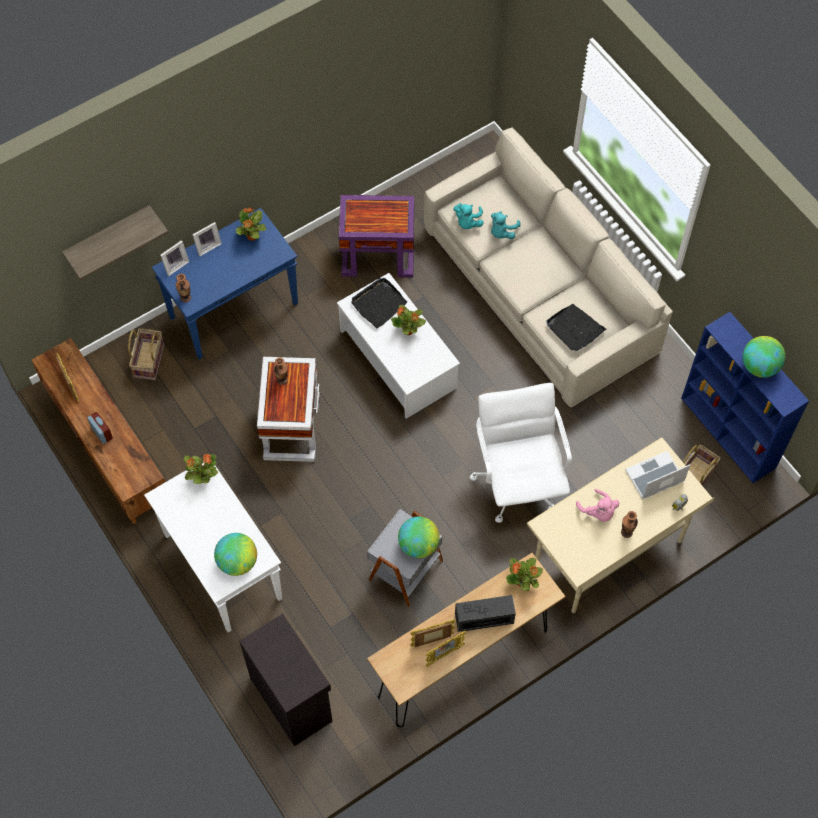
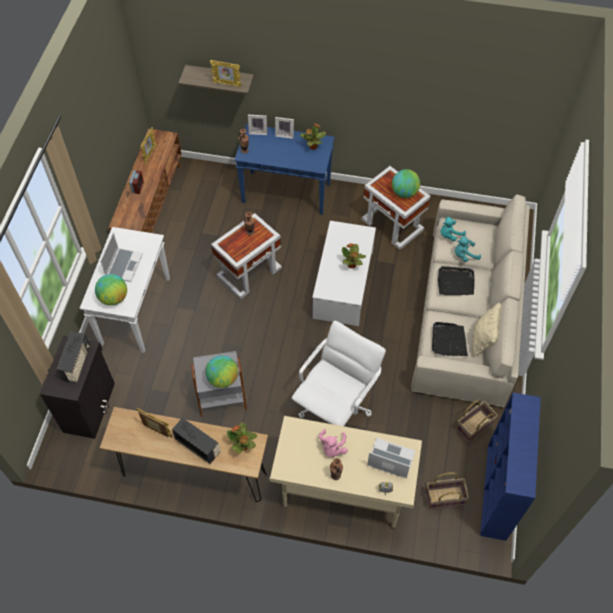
camera: 45 degrees right, 5 degrees down
(148, 360) = (218, 183): basket -> basket (474, 426)
(203, 477) = (148, 242): potted plant -> none
(206, 521) = (124, 265): none -> laptop
(287, 652) = (77, 363): none -> radio
(378, 304) = (351, 239): black tray -> black tray (455, 282)
(379, 256) = (393, 225): purple side table -> white side table
(444, 655) = (153, 444): picture frame -> picture frame (227, 84)
(602, 304) = (482, 341): none -> beige pillow
(759, 366) = (523, 447): globe -> globe (404, 192)

